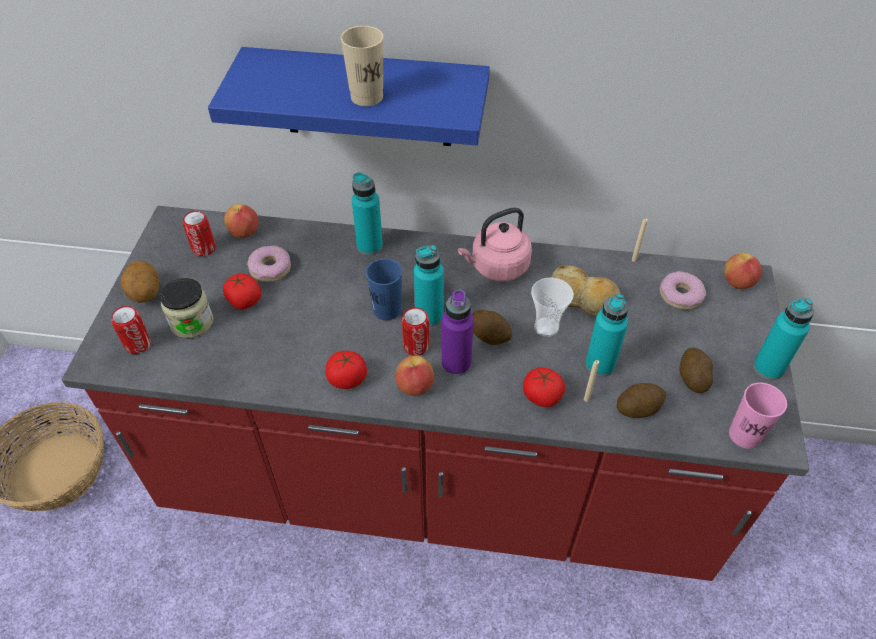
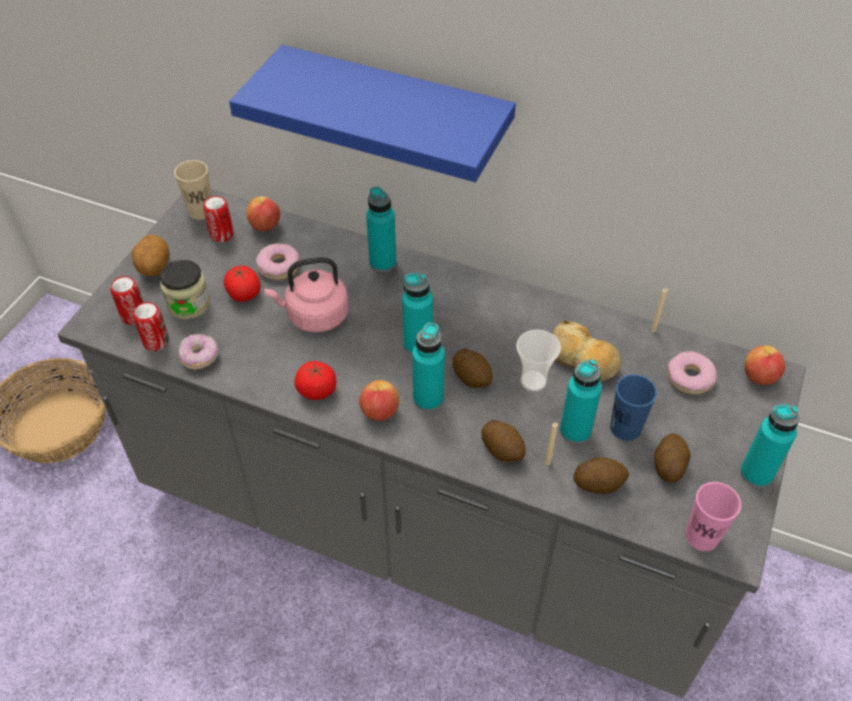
camera: 15 degrees right, 0 degrees up
(220, 371) = (200, 357): none -> donut
(367, 97) = (381, 115): beige cup -> beige cup (201, 211)
(387, 310) = (378, 330): blue cup -> blue cup (625, 428)
(416, 346) = (394, 372): can -> can (156, 342)
(438, 479) = (426, 523): red counter -> grey counter
(456, 364) = (428, 399): purple bottle -> turquoise bottle
(497, 267) = (504, 309): pink kettle -> pink kettle (314, 316)
(541, 396) = (502, 449): tomato -> potato

